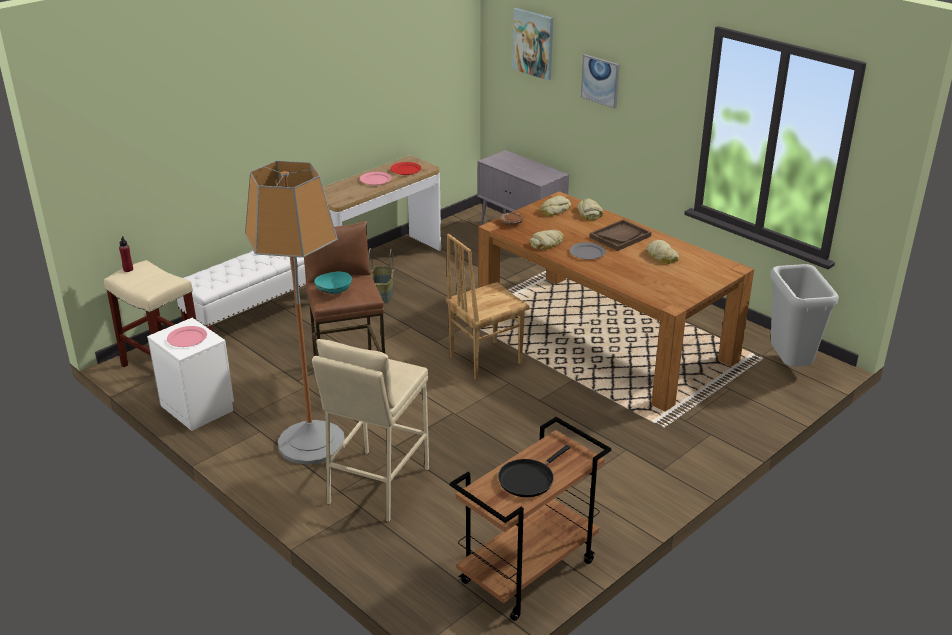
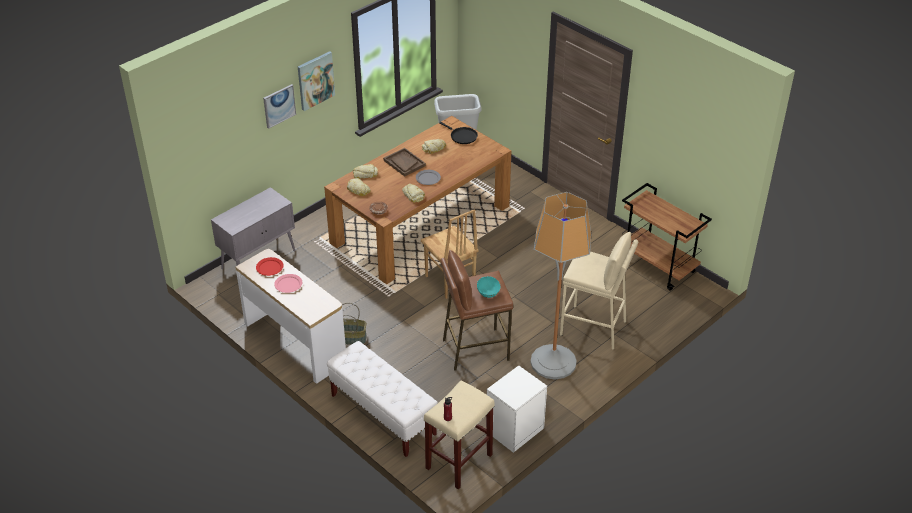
camera: 90 degrees left, 10 degrees up
(187, 339) = (518, 386): pink plate -> none
(528, 479) = (669, 215): black frying pan -> black frying pan (462, 136)
(533, 43) = (217, 123): picture -> picture (315, 80)

